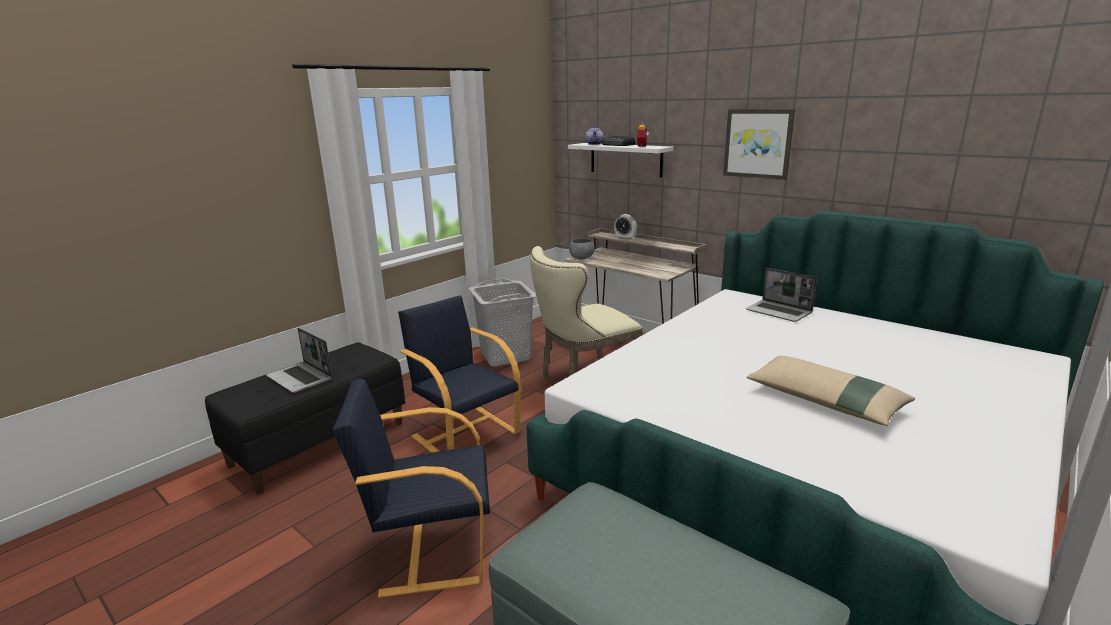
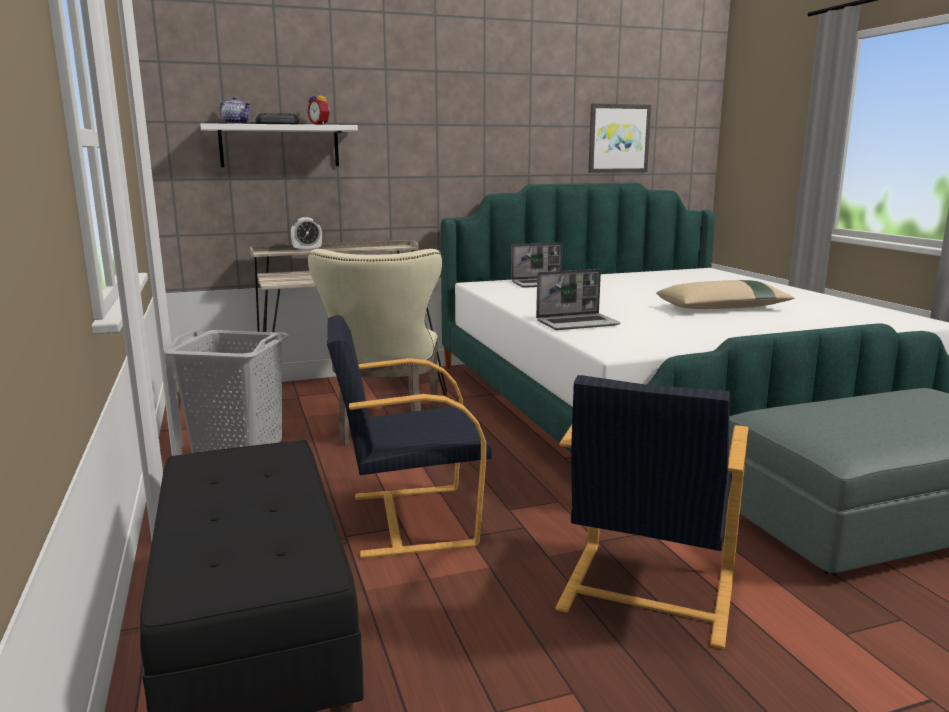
camera: 60 degrees left, 5 degrees down
(301, 378) = (244, 514): laptop -> laptop (578, 323)
(581, 258) = (278, 282): grey bowl -> none
(758, 143) = (454, 120): picture -> picture (618, 138)

